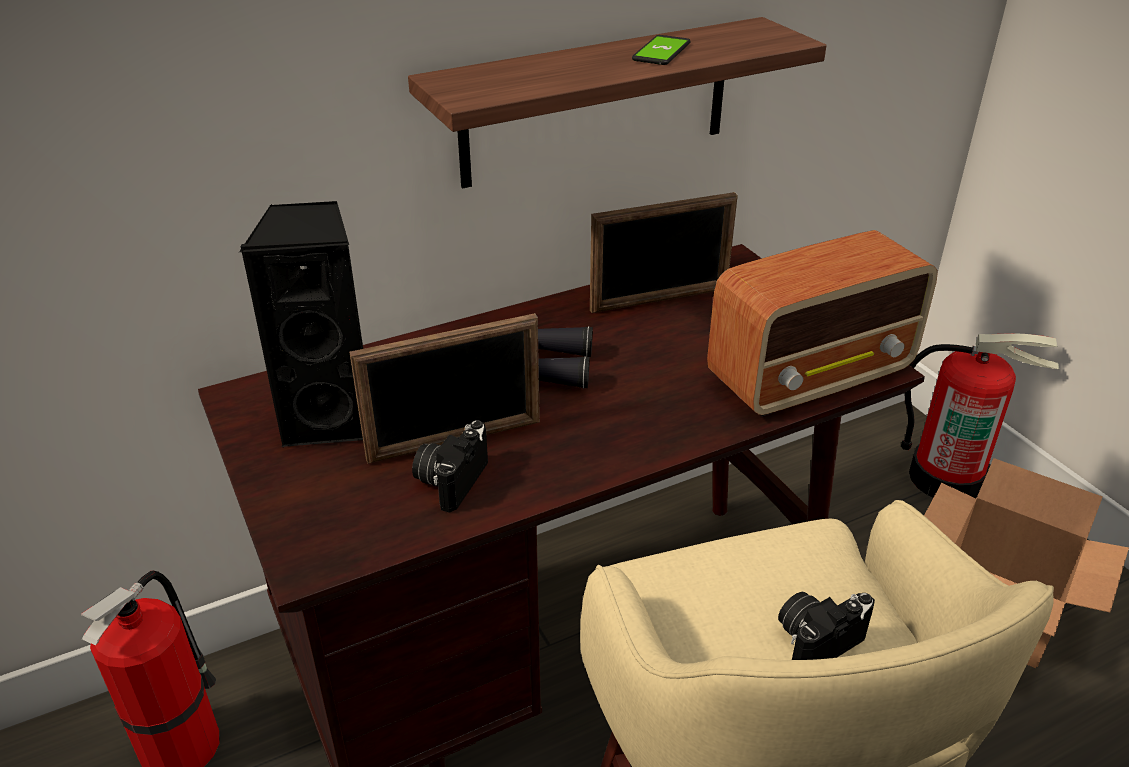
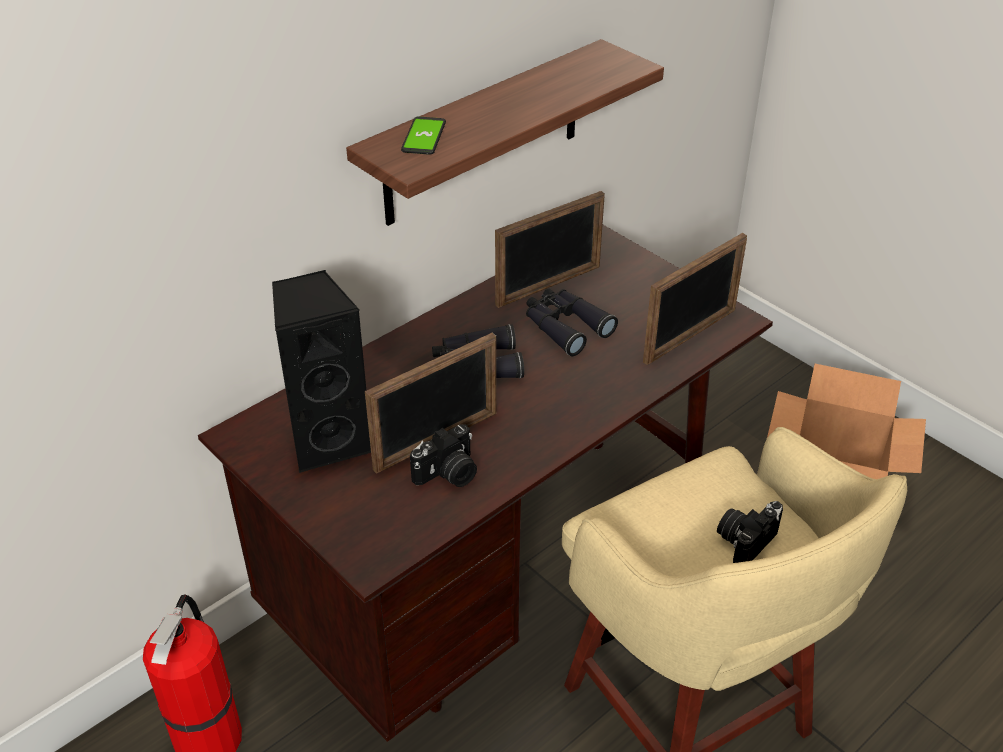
camera: 15 degrees left, 5 degrees up
(450, 480) = (448, 474): camera -> camera turned 135 degrees counterclockwise
(661, 52) = (539, 93): phone -> phone (423, 137)
(661, 343) = (565, 326): none -> black binoculars
(812, 376) = (690, 336): radio -> picture frame
(947, 477) = (772, 380): fire extinguisher -> none

